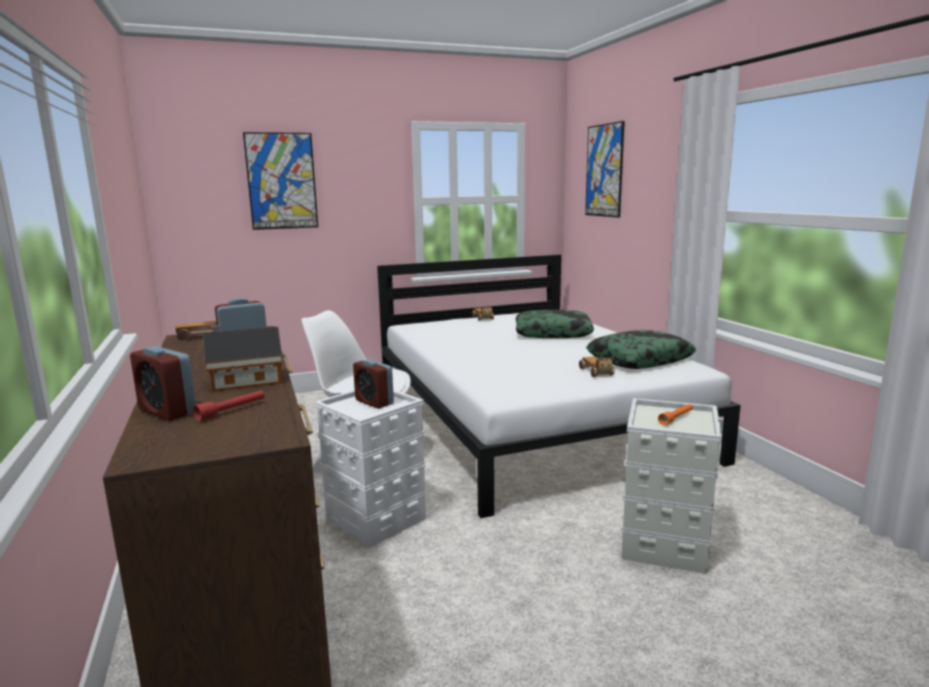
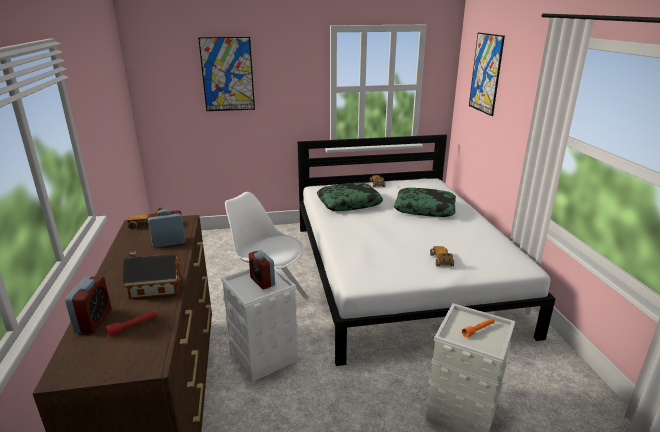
camera: 10 degrees right, 10 degrees up
(167, 411) = (93, 321): alarm clock -> alarm clock turned 135 degrees counterclockwise
(639, 359) = (482, 249): pillow -> pillow (349, 203)

